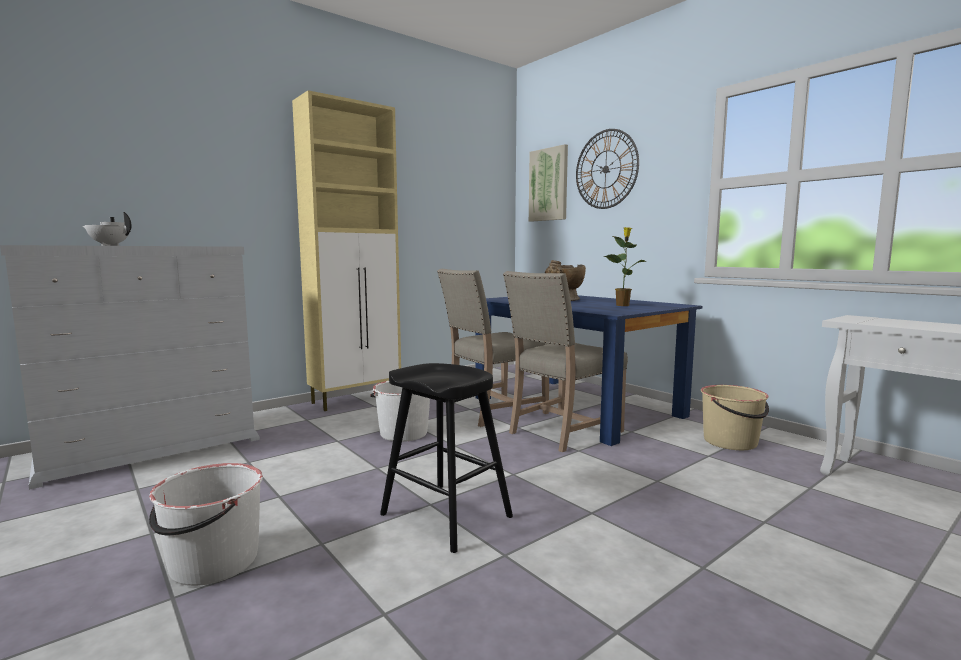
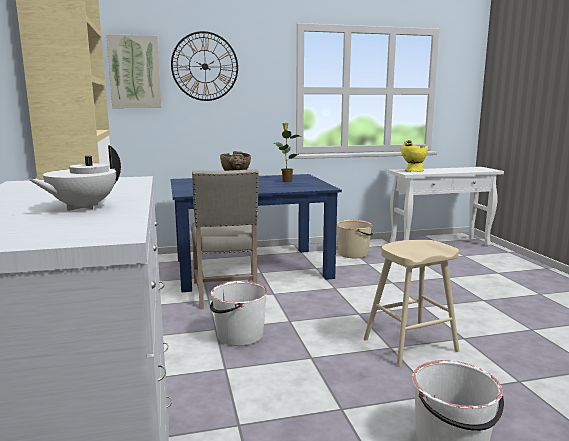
camera: 65 degrees left, 5 degrees up
(445, 515) = (410, 345): black stool -> beige stool
(561, 432) = (298, 284): beige chair -> none
(880, 320) = (411, 171): none -> yellow vase

